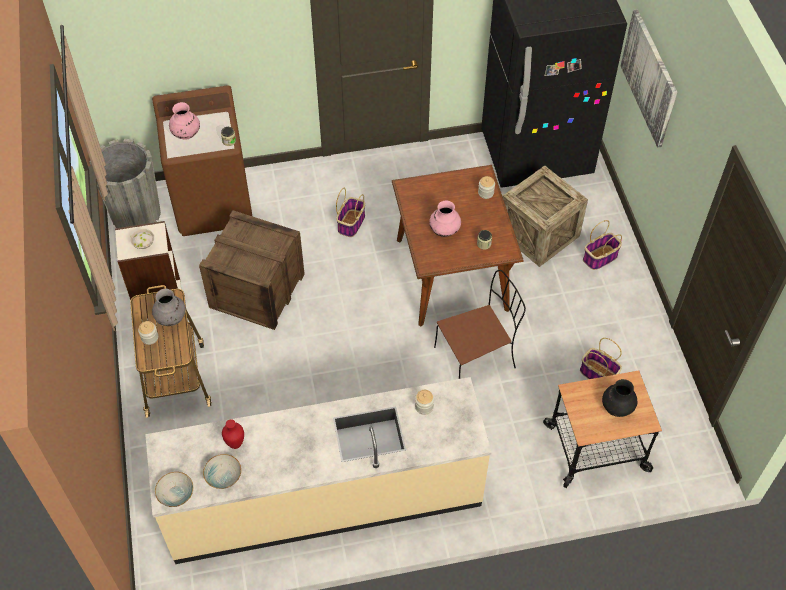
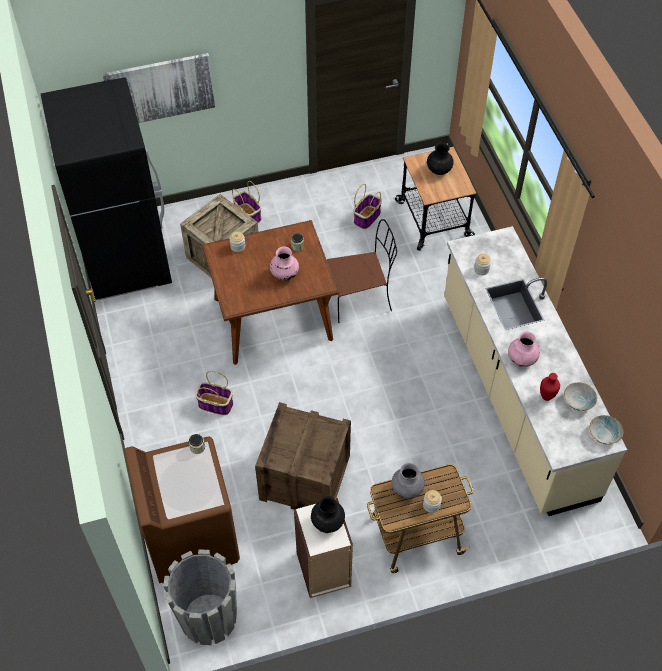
camera: 95 degrees left, 0 degrees up
(144, 244) = (327, 522): white bowl -> black vase
(186, 134) = (188, 491): pink vase -> pink vase (522, 359)
(476, 357) = (360, 297): brown chair -> brown chair turned 105 degrees clockwise

